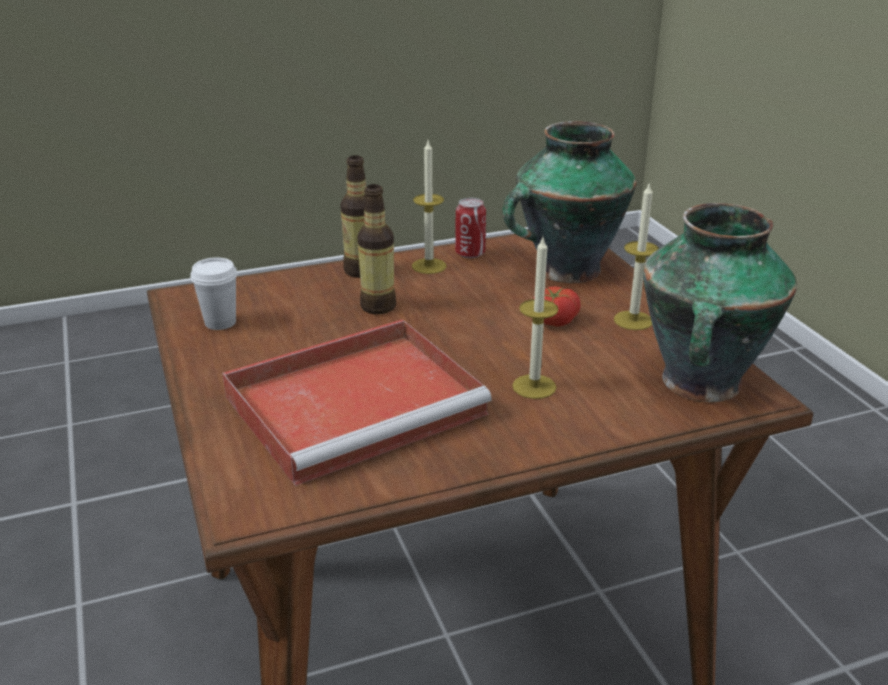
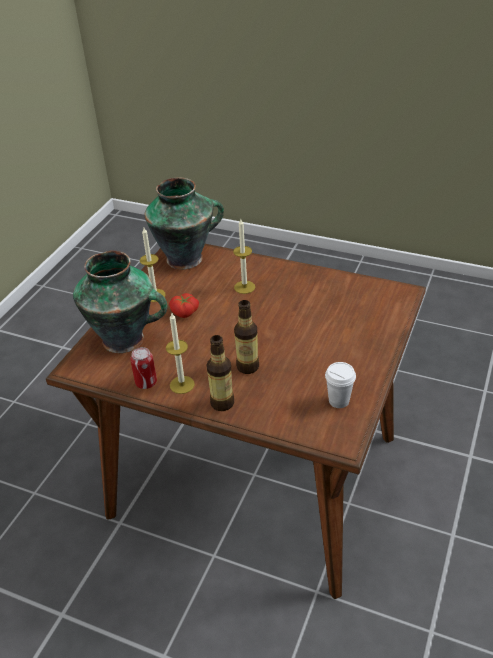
camera: 135 degrees left, 10 degrees up
(359, 403) = (320, 314): red tray -> none

